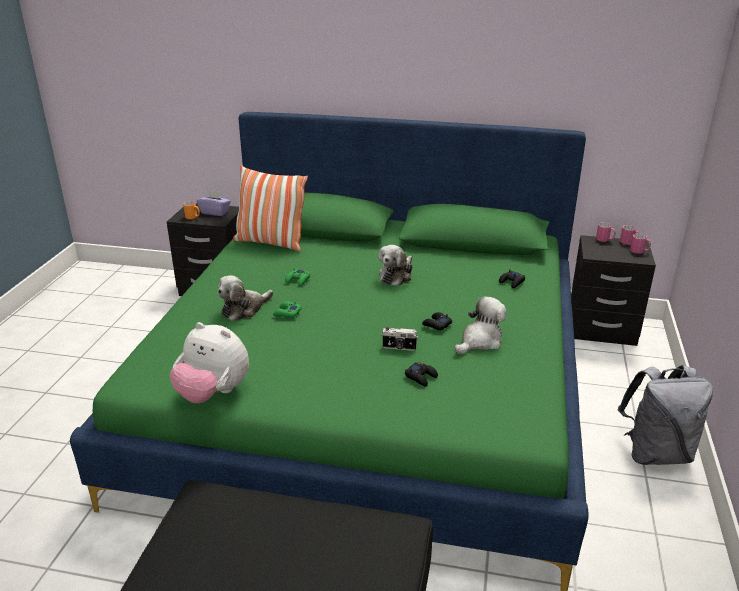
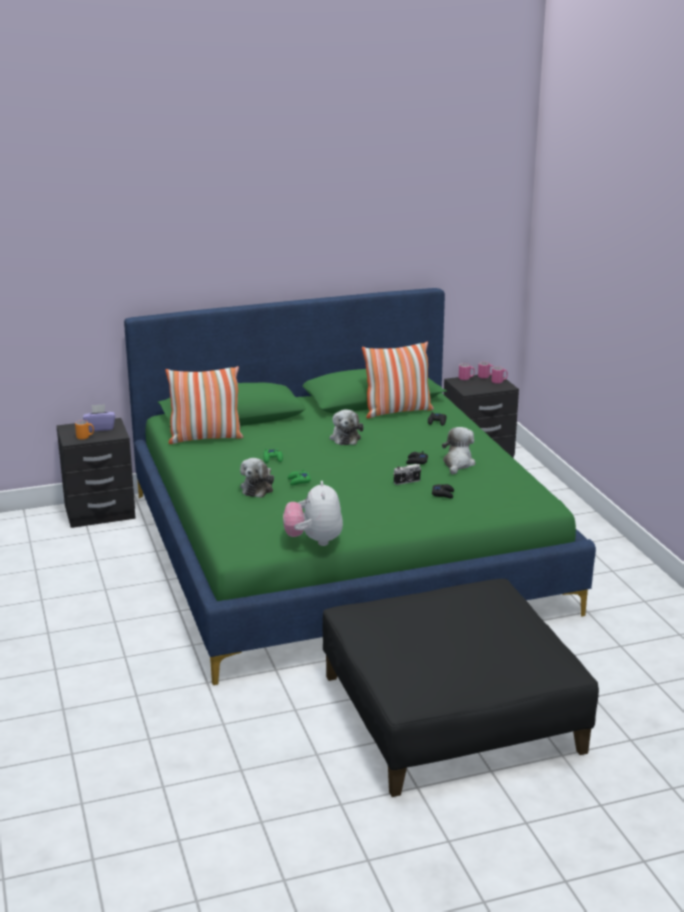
camera: 30 degrees left, 5 degrees down
(213, 393) = (314, 540): plush toy -> plush toy turned 90 degrees clockwise
(482, 259) = (397, 411): none -> pillow
(655, 453) = (579, 528): grey backpack -> none

